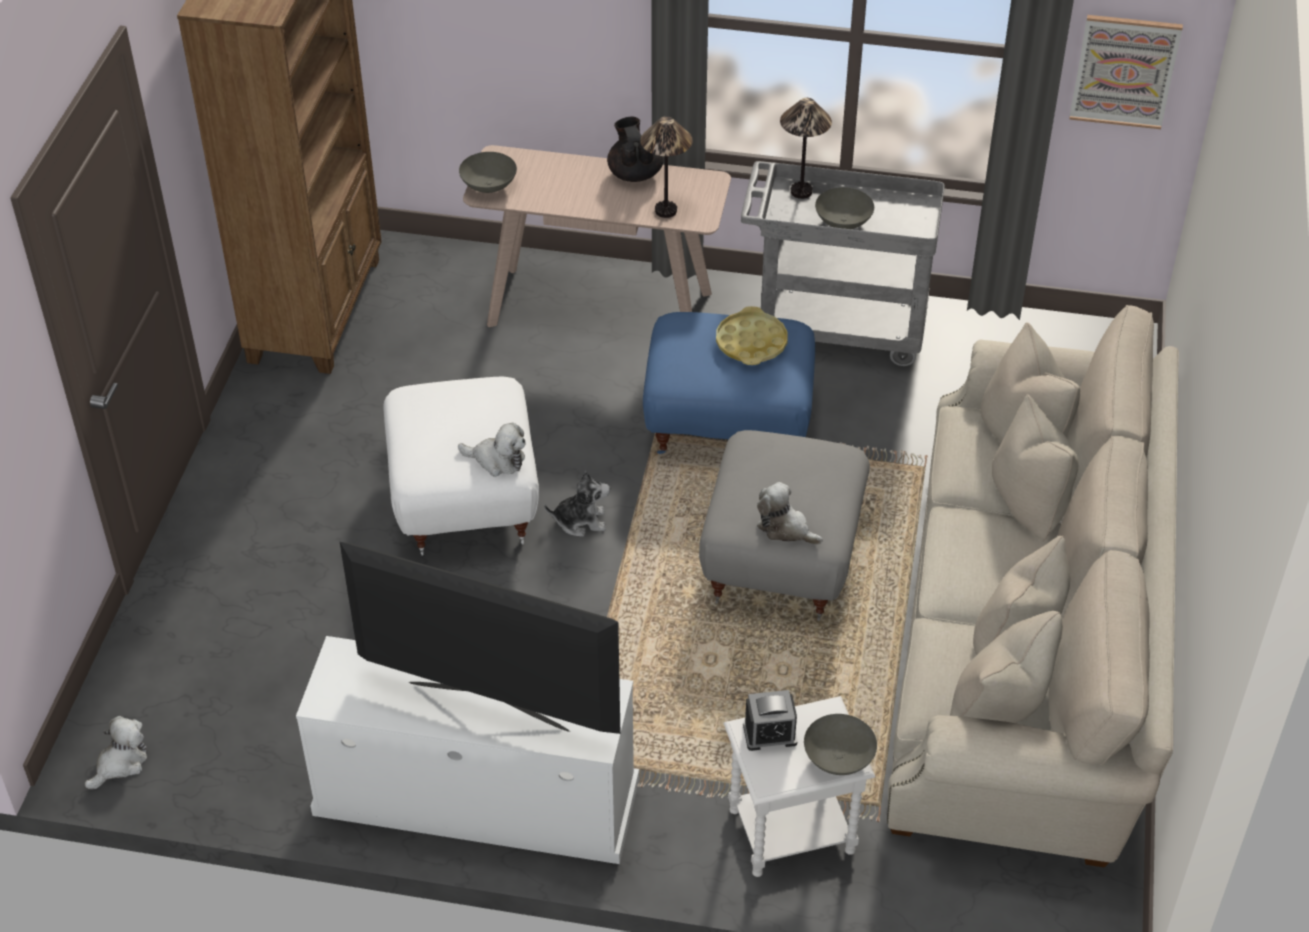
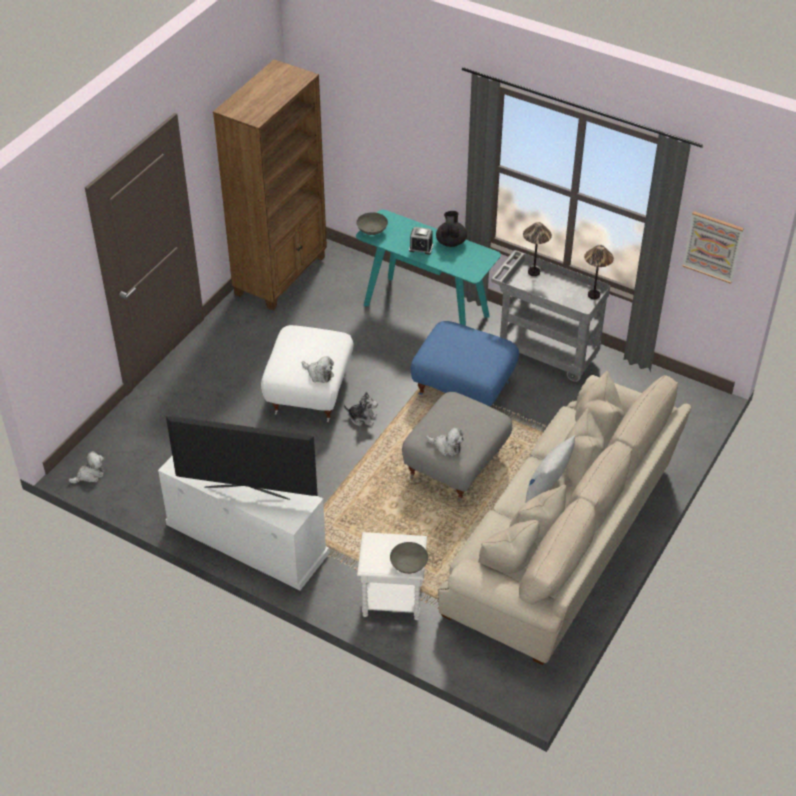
camera: 20 degrees right, 0 degrees up
(487, 709) = (247, 492): television -> television turned 150 degrees clockwise
(600, 308) = (426, 310): beige console table -> turquoise console table
(666, 211) = (457, 266): table lamp -> table lamp (594, 295)
(751, 343) = (478, 347): yellow tray -> none
(769, 733) = (381, 544): alarm clock -> alarm clock (421, 248)
(785, 528) = (446, 446): plush toy -> plush toy turned 150 degrees clockwise
(844, 222) = (547, 294): grey bowl -> none
(995, 553) = (547, 488): none -> grey pillow

